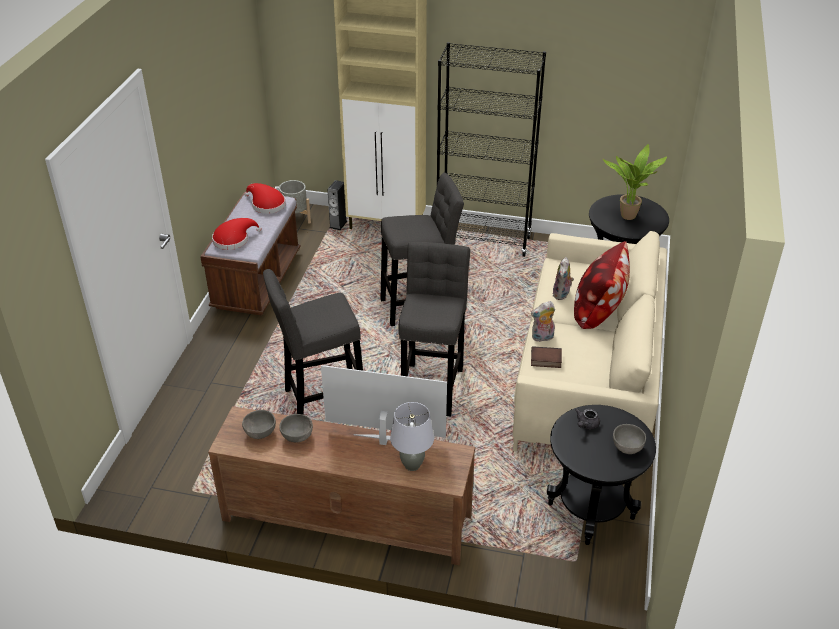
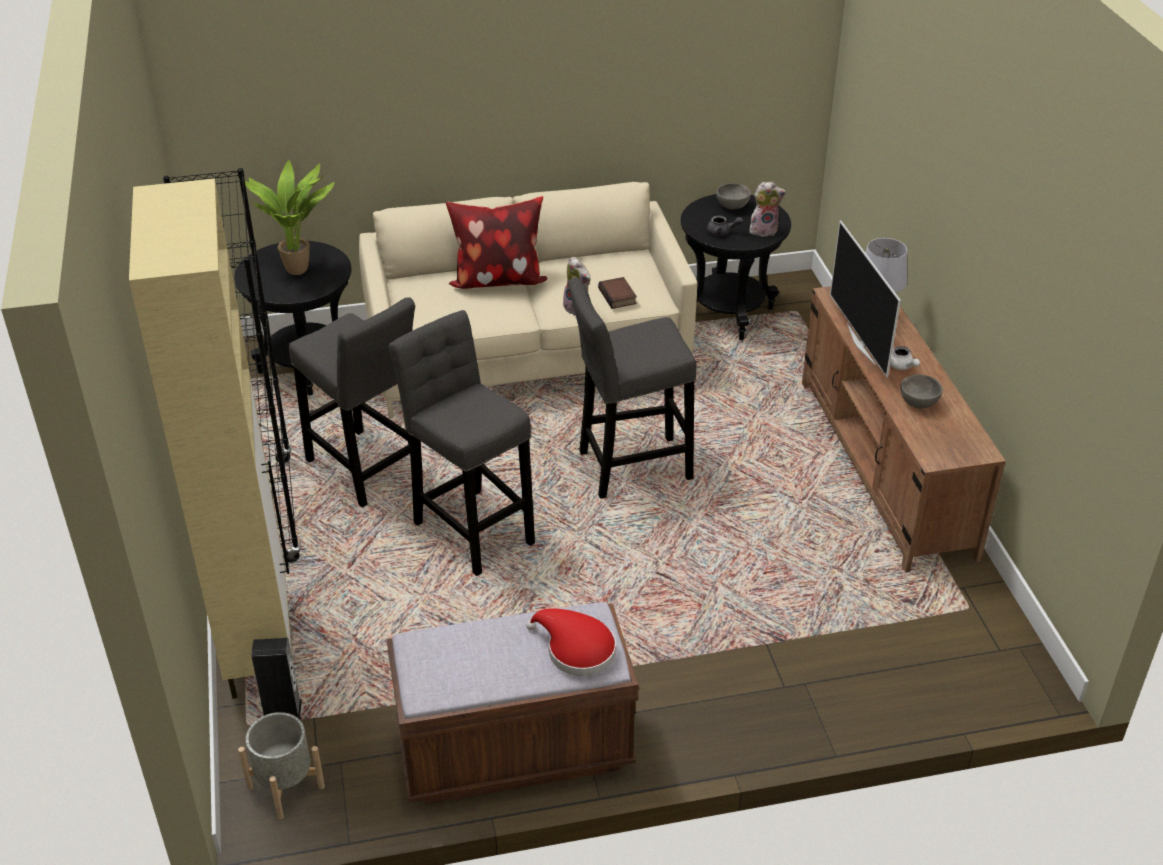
camera: 115 degrees left, 0 degrees up
(259, 433) = (941, 432): grey bowl -> none
(266, 204) = (442, 656): red hat -> none
(320, 400) = (729, 557): grey stool -> grey stool (366, 470)
(343, 449) = (901, 366): none -> white teapot
(562, 294) = (482, 311): plush toy -> plush toy (764, 230)

